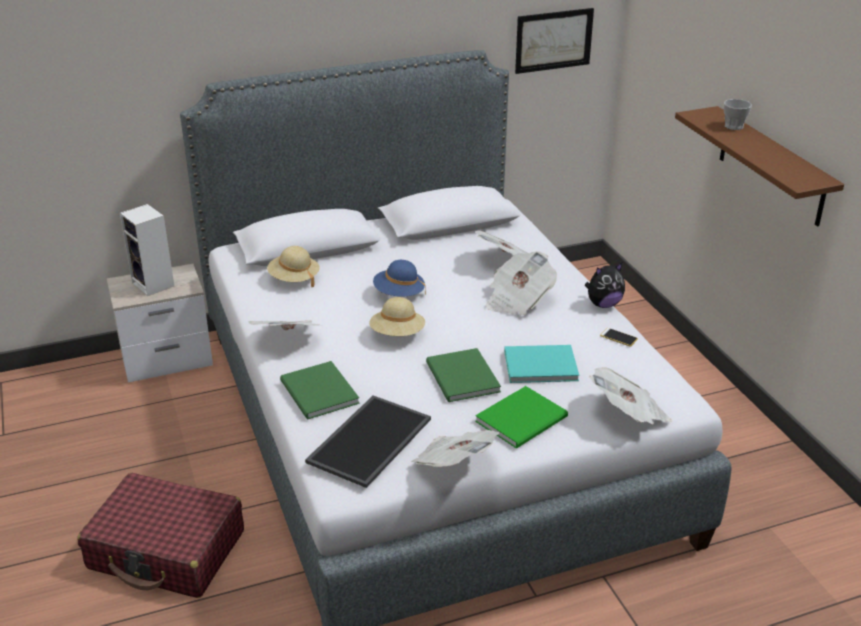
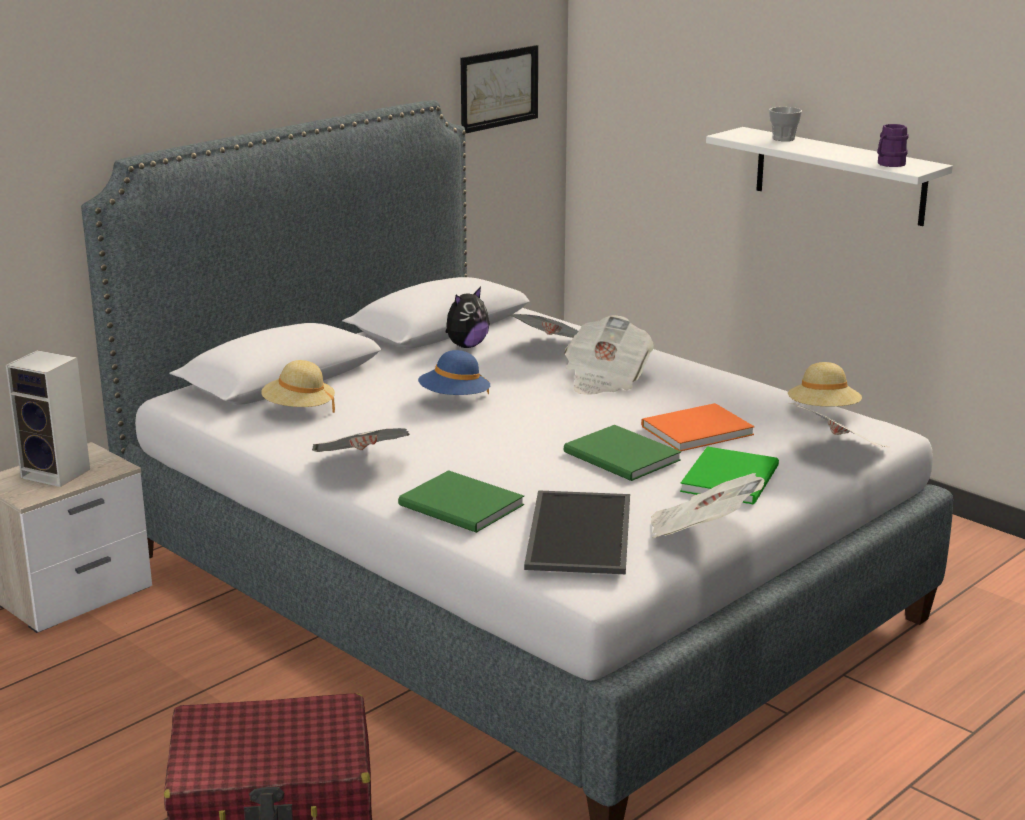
camera: 25 degrees left, 10 degrees down
(397, 334) = (497, 435): beige hat -> beige hat (823, 412)
(538, 364) = (693, 430): turquoise book -> orange book
(603, 304) = (704, 367): plush toy -> plush toy (465, 346)
(618, 337) = (754, 391): phone -> none
(771, 166) = (839, 176): brown shelf -> white shelf
(787, 173) = (888, 164): none -> purple mug

